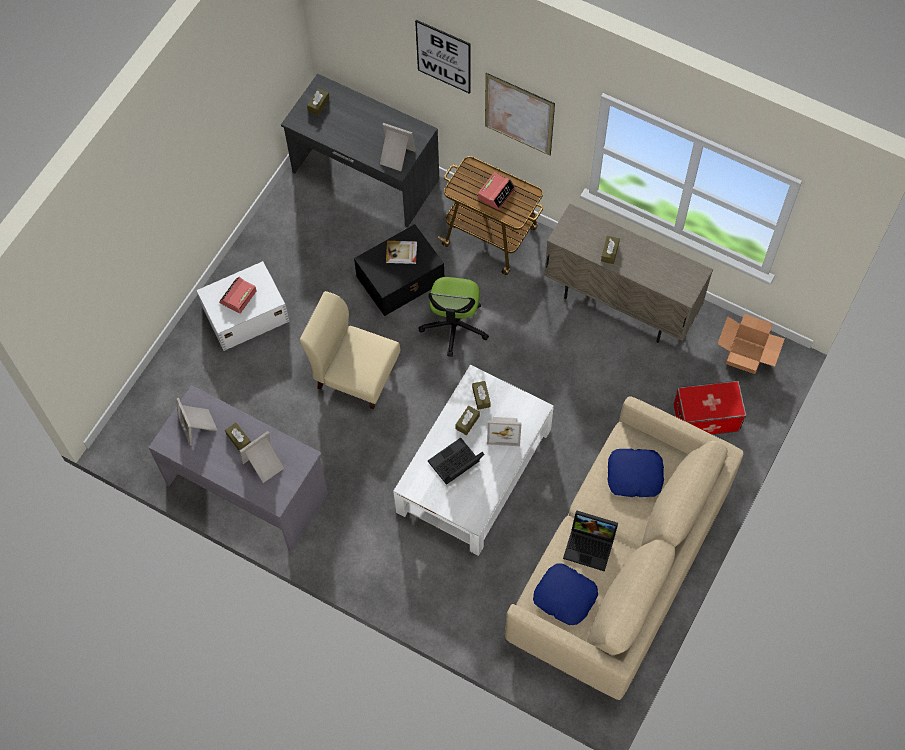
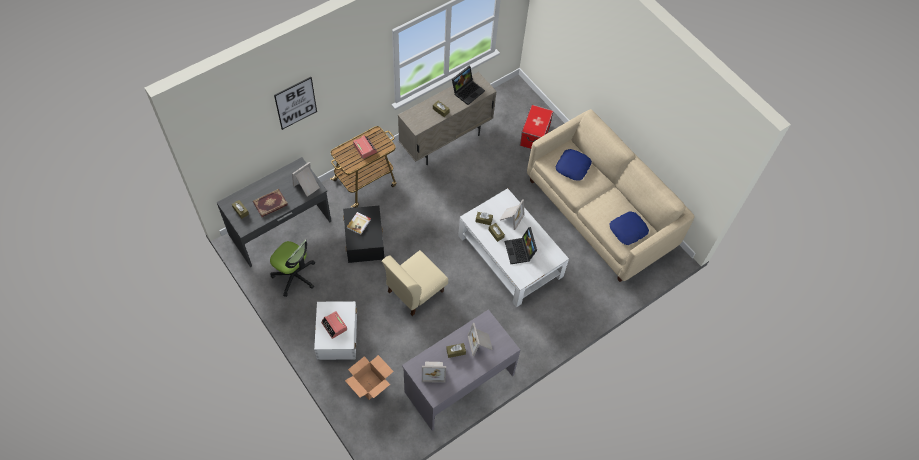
camera: 70 degrees left, 5 degrees down
(347, 129) = (270, 203): none -> book
(454, 326) = (413, 226): office chair -> office chair (295, 276)
(519, 114) = (348, 94): picture -> none
(590, 545) = (604, 205): laptop -> laptop (467, 90)
(745, 354) = (507, 102): cardboard box -> cardboard box (369, 384)

